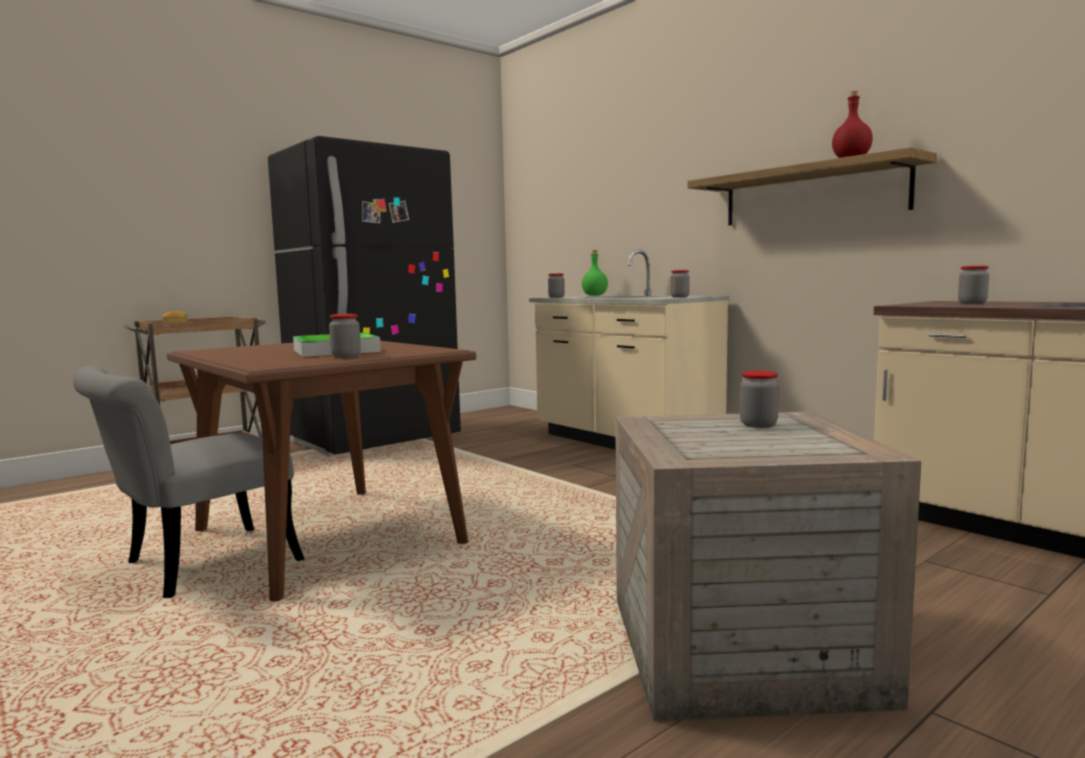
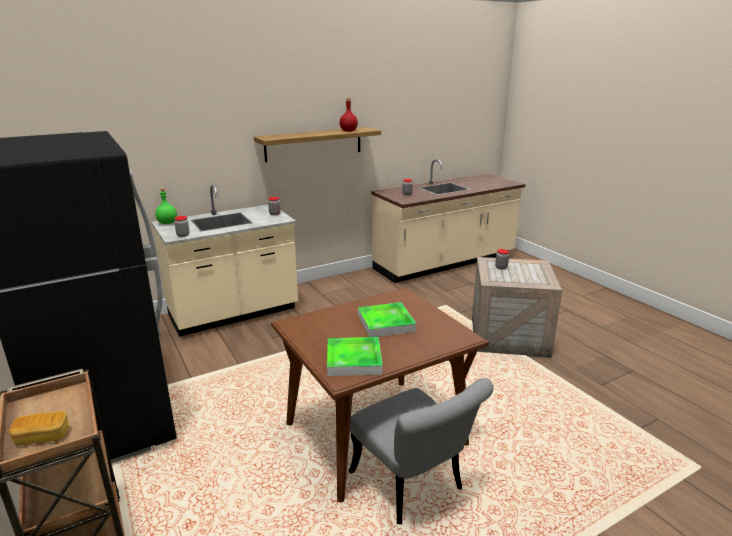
camera: 80 degrees left, 15 degrees up
(237, 350) = (354, 360): none -> tray
(346, 356) = (424, 318): jar -> none

